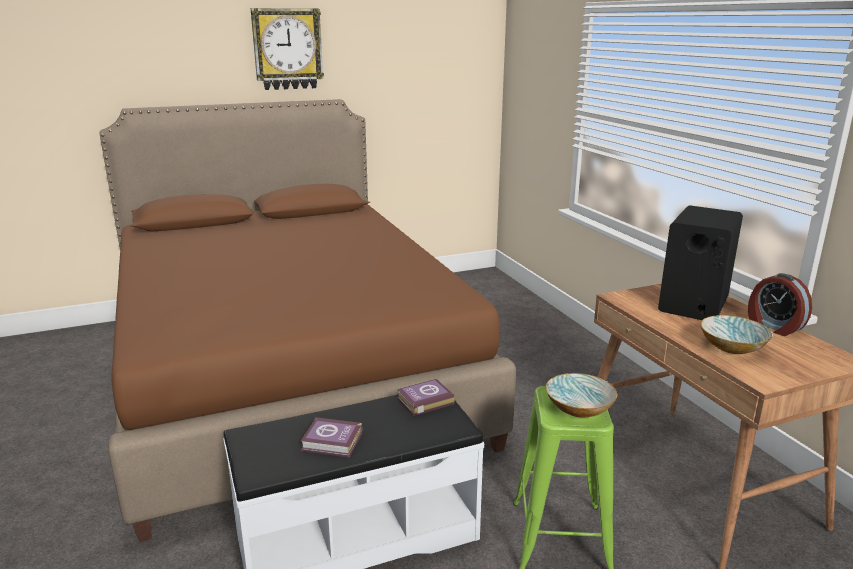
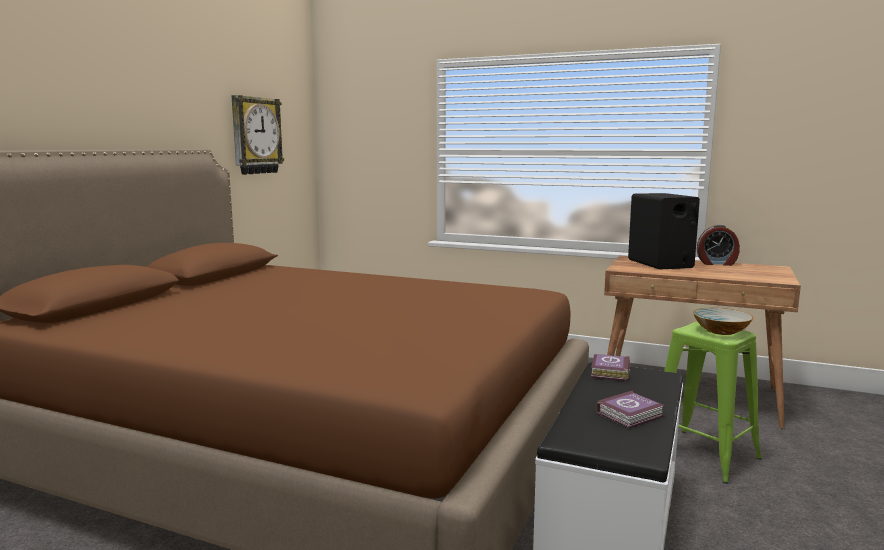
camera: 45 degrees left, 10 degrees down
(287, 49) = (144, 87): wall clock -> wall clock (255, 135)
(733, 347) = (733, 274): bowl -> none

